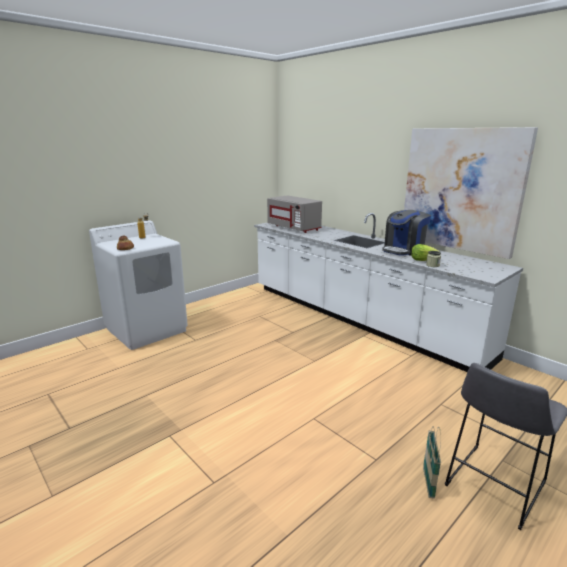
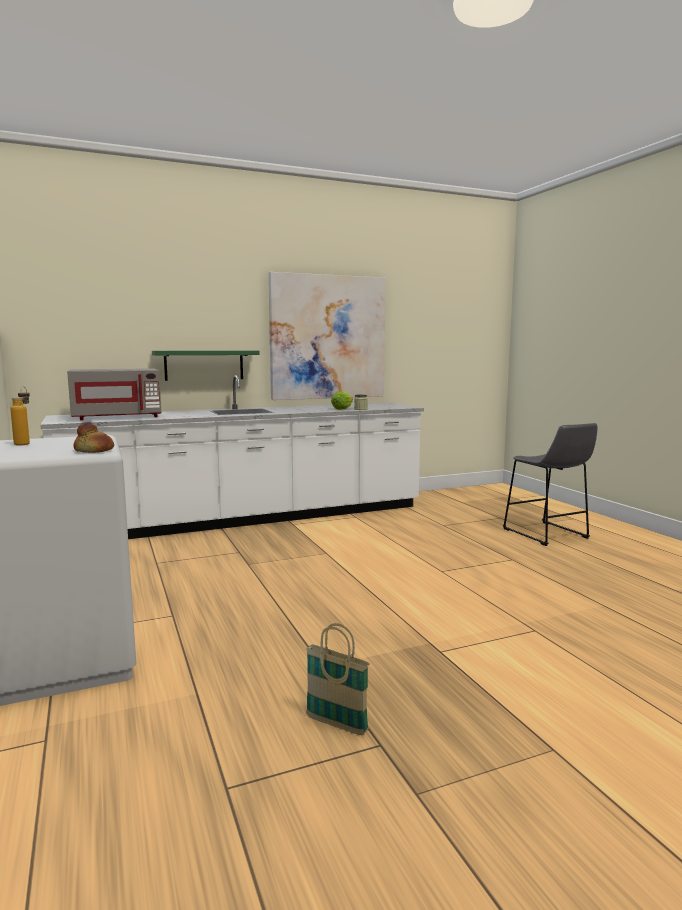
camera: 70 degrees left, 10 degrees down
(363, 201) = (204, 365): none -> green shelf
(403, 250) = (301, 408): coffee machine -> none
(428, 482) = (542, 549): basket -> basket (336, 724)

